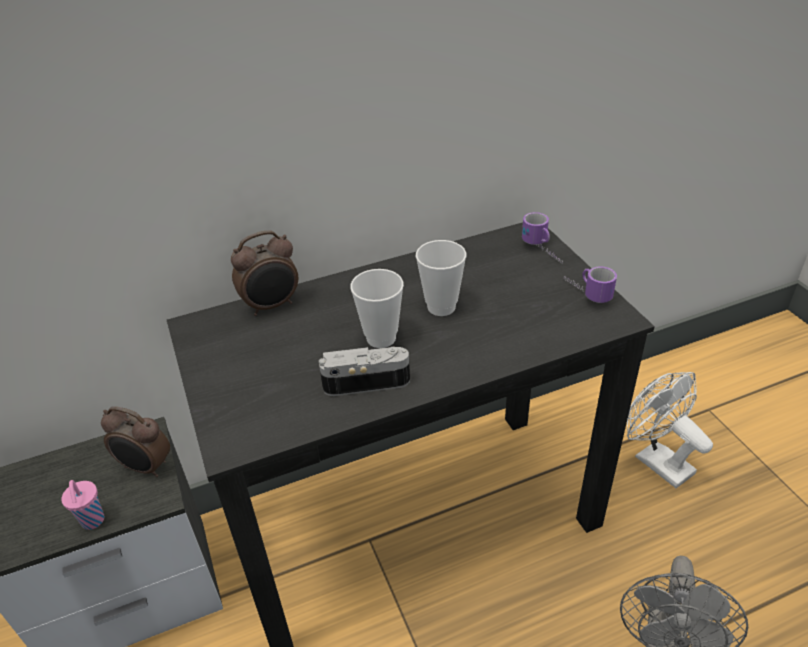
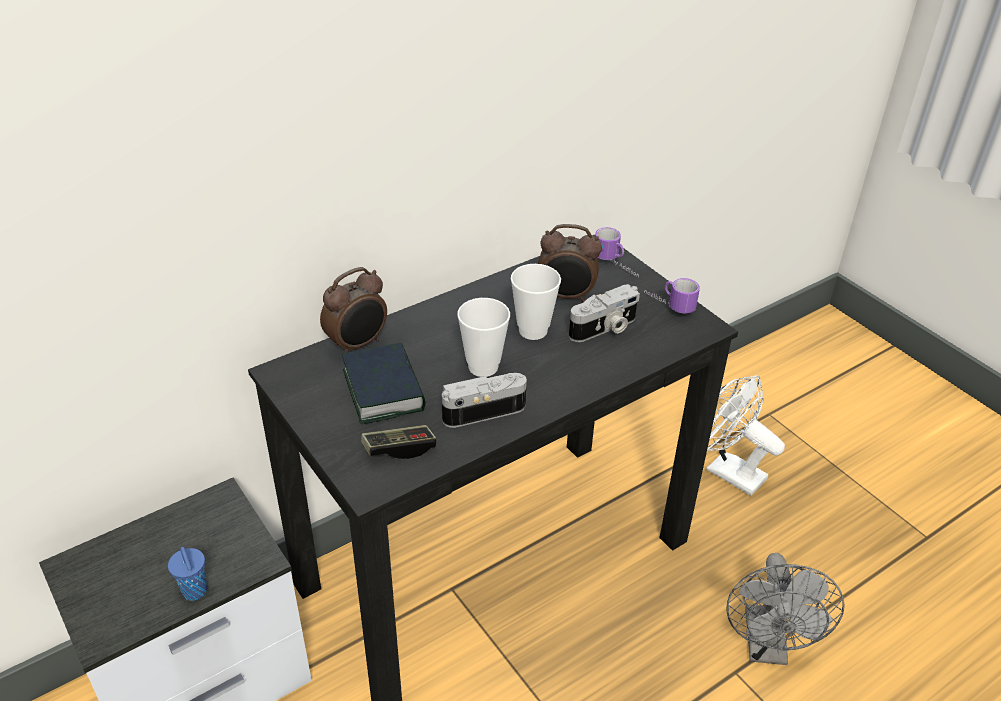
camera: 15 degrees left, 0 degrees up
(93, 521) = (195, 592): pink cup -> blue cup
(146, 467) = (233, 531): alarm clock -> alarm clock (566, 296)
(272, 412) = (399, 449): none -> game controller
(279, 351) = (383, 390): none -> book
(513, 311) = (604, 329): none -> camera

